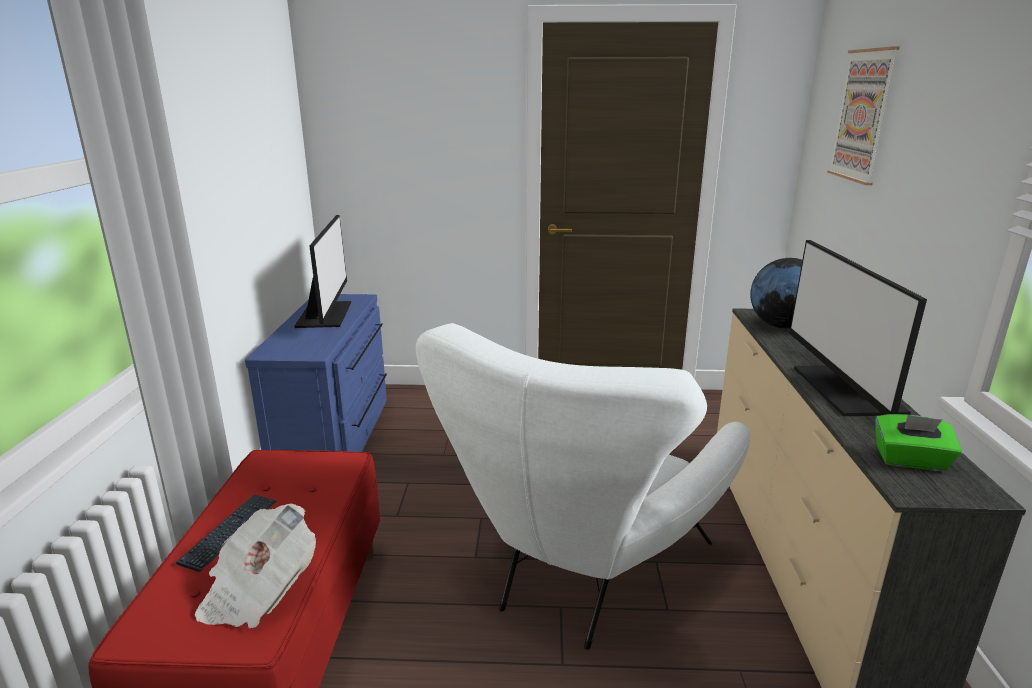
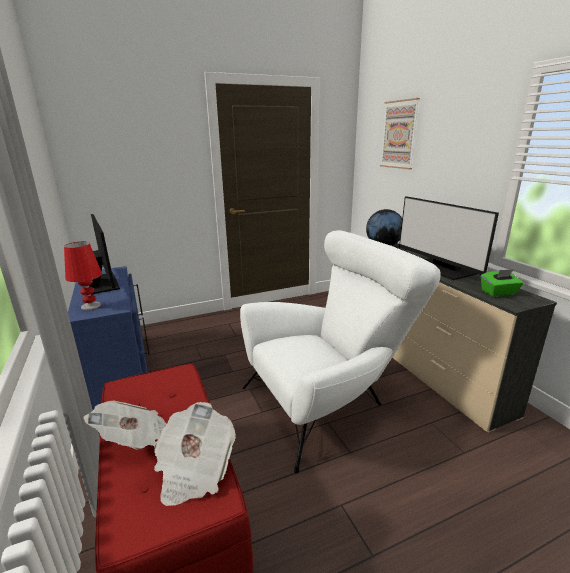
camera: 25 degrees left, 0 degrees up
(230, 532) = (137, 440): keyboard -> newspaper
(288, 344) = (91, 306): none -> red table lamp
(580, 574) = (326, 402): white armchair -> white armchair turned 120 degrees counterclockwise

